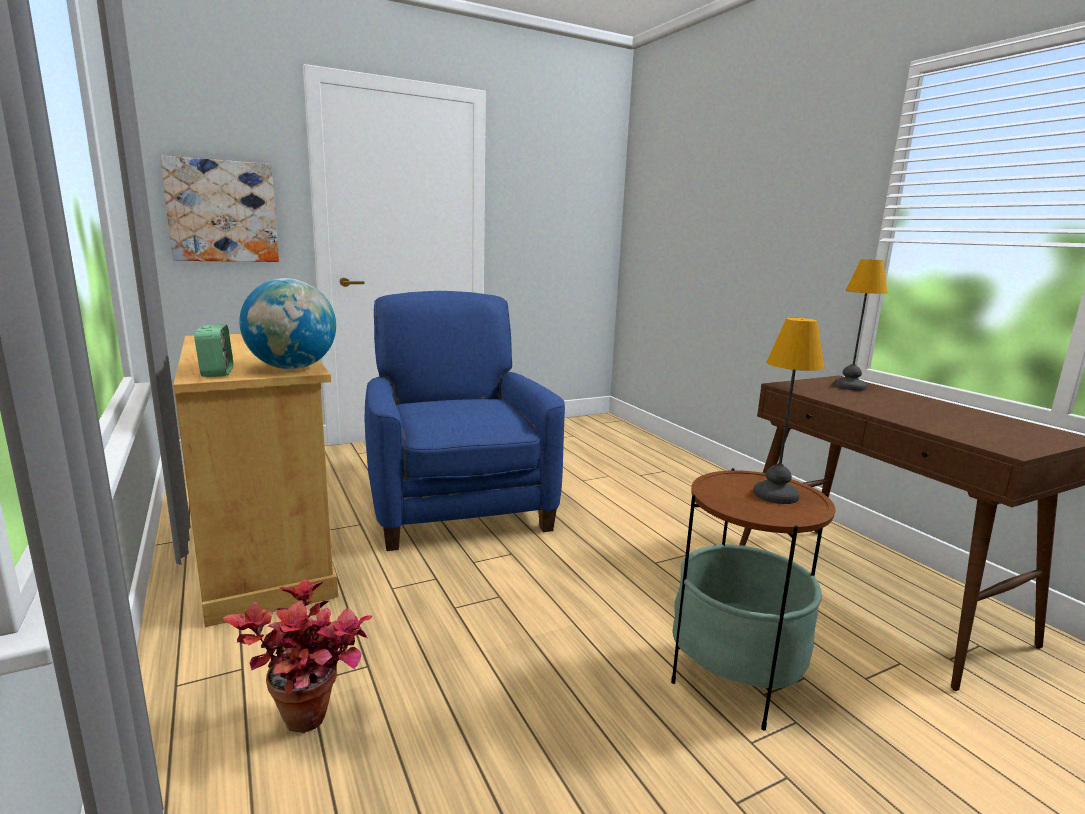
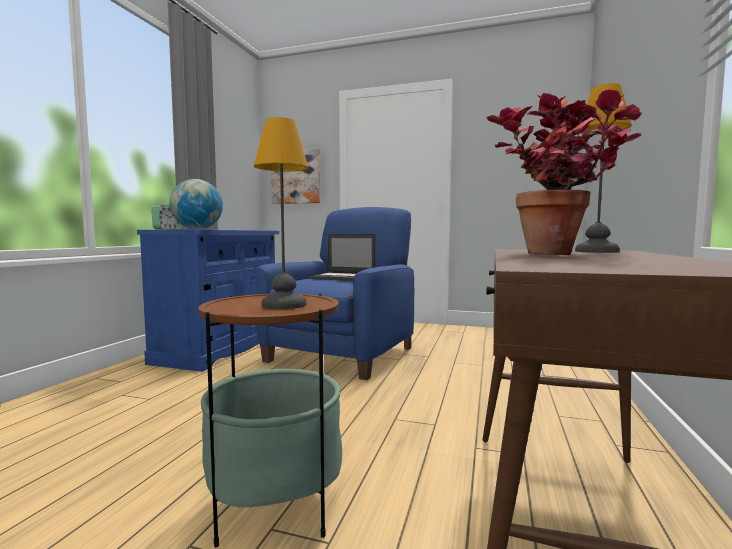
camera: 45 degrees right, 10 degrees down
(266, 552) = (220, 348): beige cabinet -> blue cabinet
(314, 727) = (85, 409): potted plant -> potted plant (558, 256)
(471, 405) = (344, 277): none -> laptop

